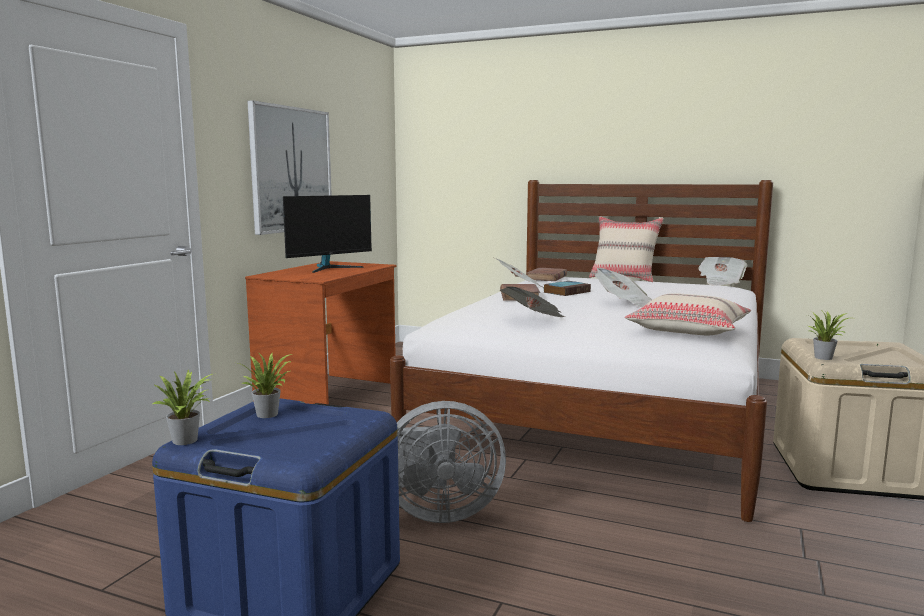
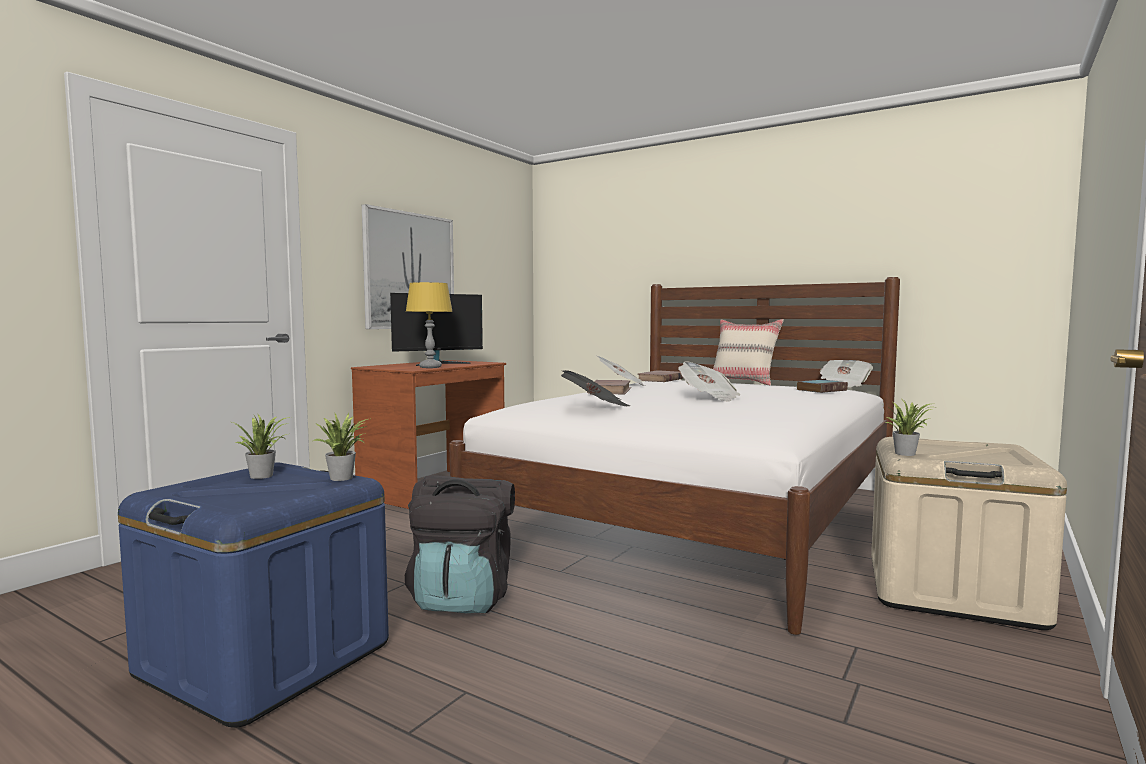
camera: 10 degrees right, 5 degrees down
(188, 440) = (157, 490): potted plant -> potted plant (344, 478)
(332, 275) = (430, 367): none -> yellow table lamp
(438, 512) = (463, 598): grey fan -> black backpack
(567, 292) = (663, 389): book -> book (821, 390)
(688, 329) = (751, 419): beige pillow -> none

